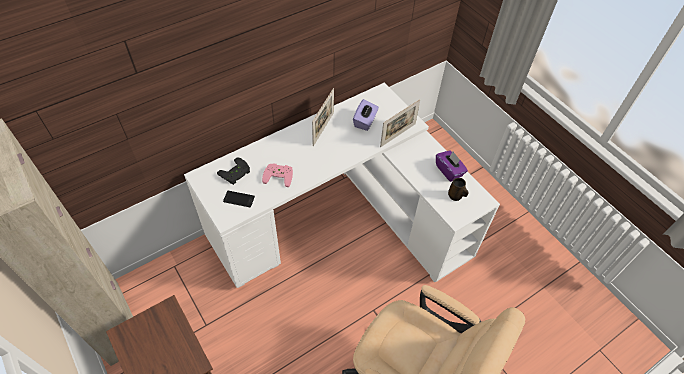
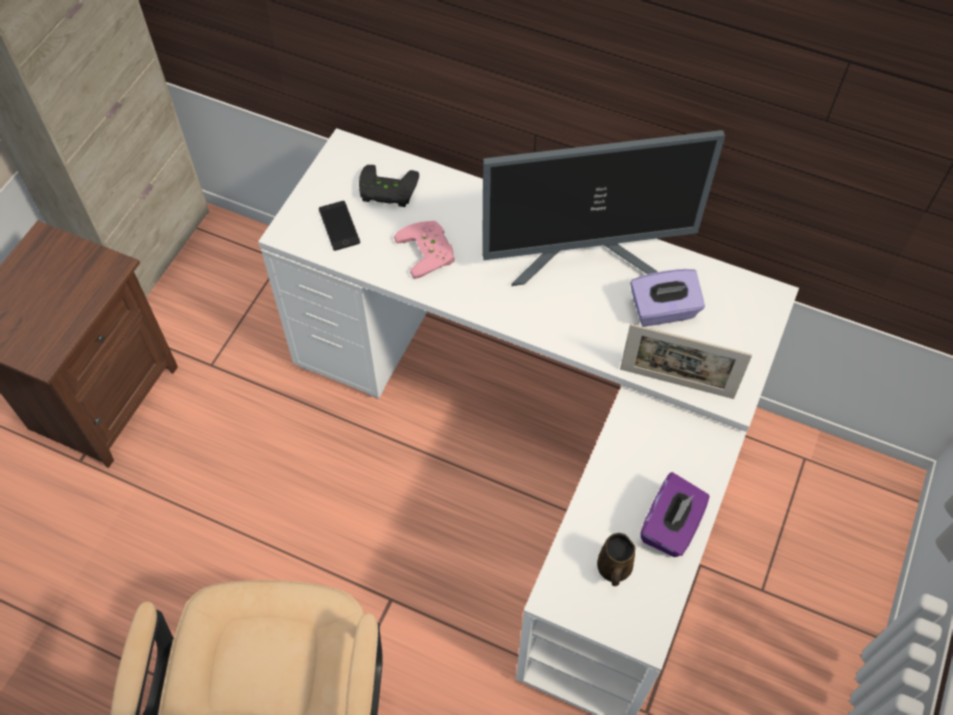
camera: 60 degrees right, 5 degrees up
(323, 129) = (586, 256): picture frame -> monitor

